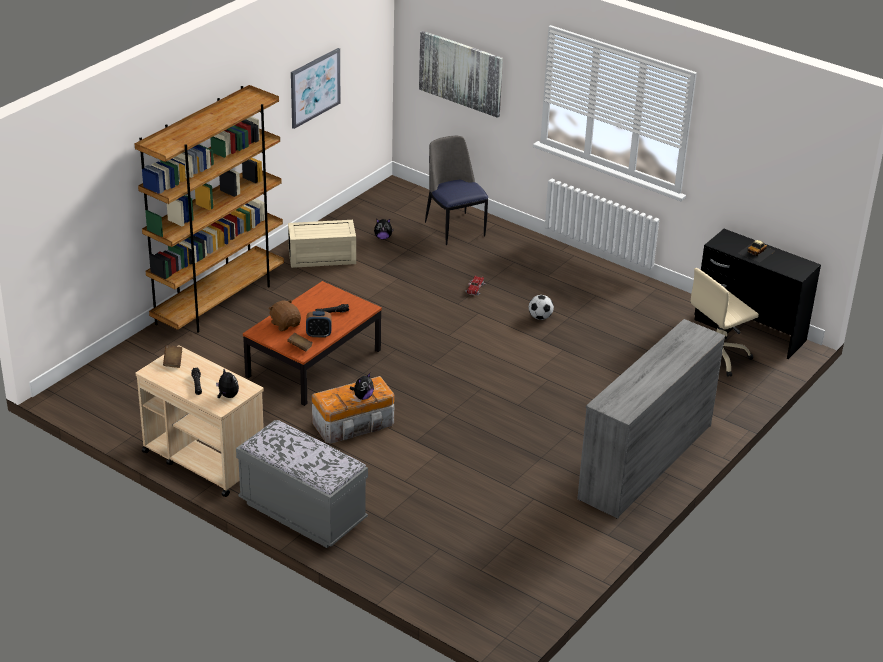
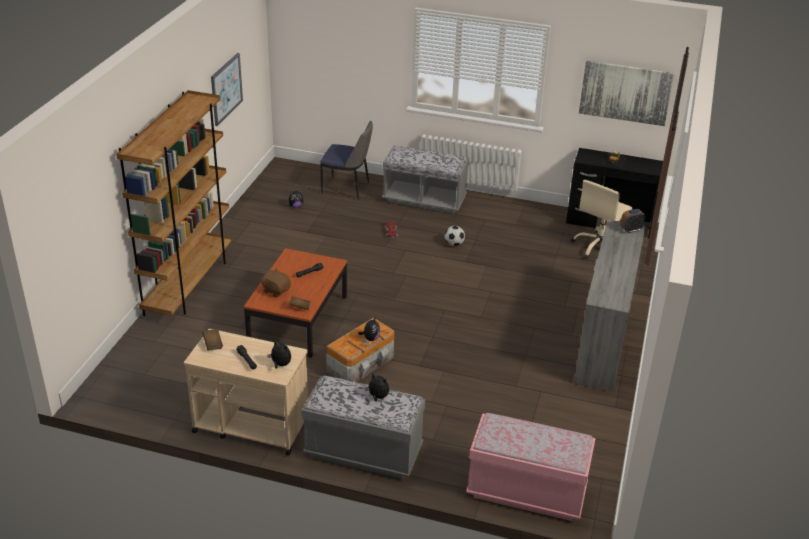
camera: 20 degrees left, 0 degrees up
(317, 453) = (377, 397): none -> plush toy
(318, 335) = (309, 293): alarm clock -> alarm clock (631, 230)
(321, 257) = (255, 231): beige storage box -> none
(449, 593) = (526, 492): none -> pink bench
(454, 228) = (347, 188): chair -> chair turned 150 degrees clockwise
(461, 73) = (334, 61): picture -> picture (625, 92)
(538, 258) = (424, 200): none -> grey bench

